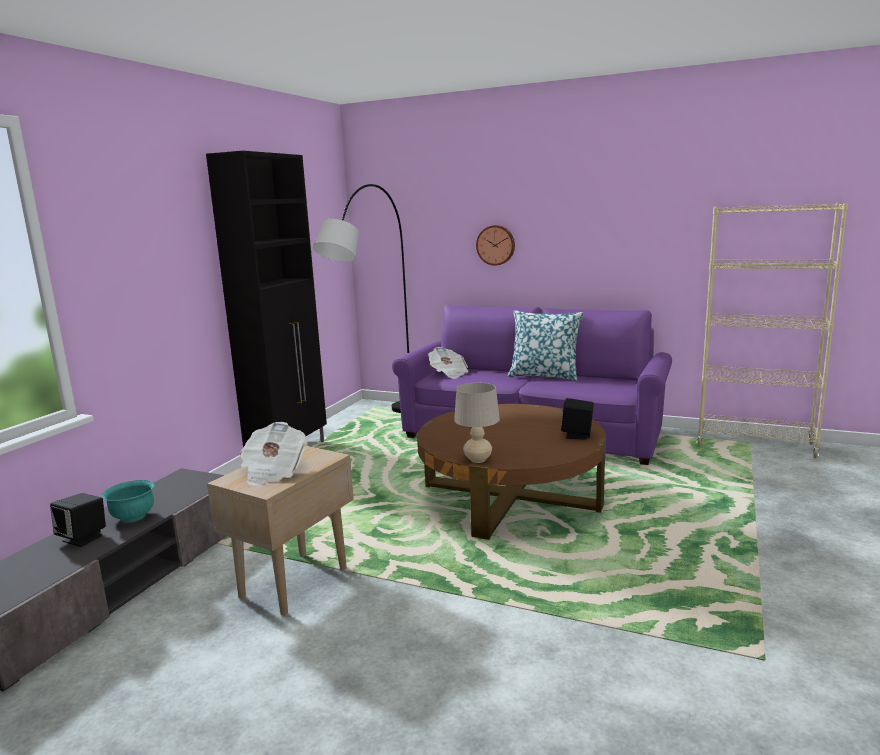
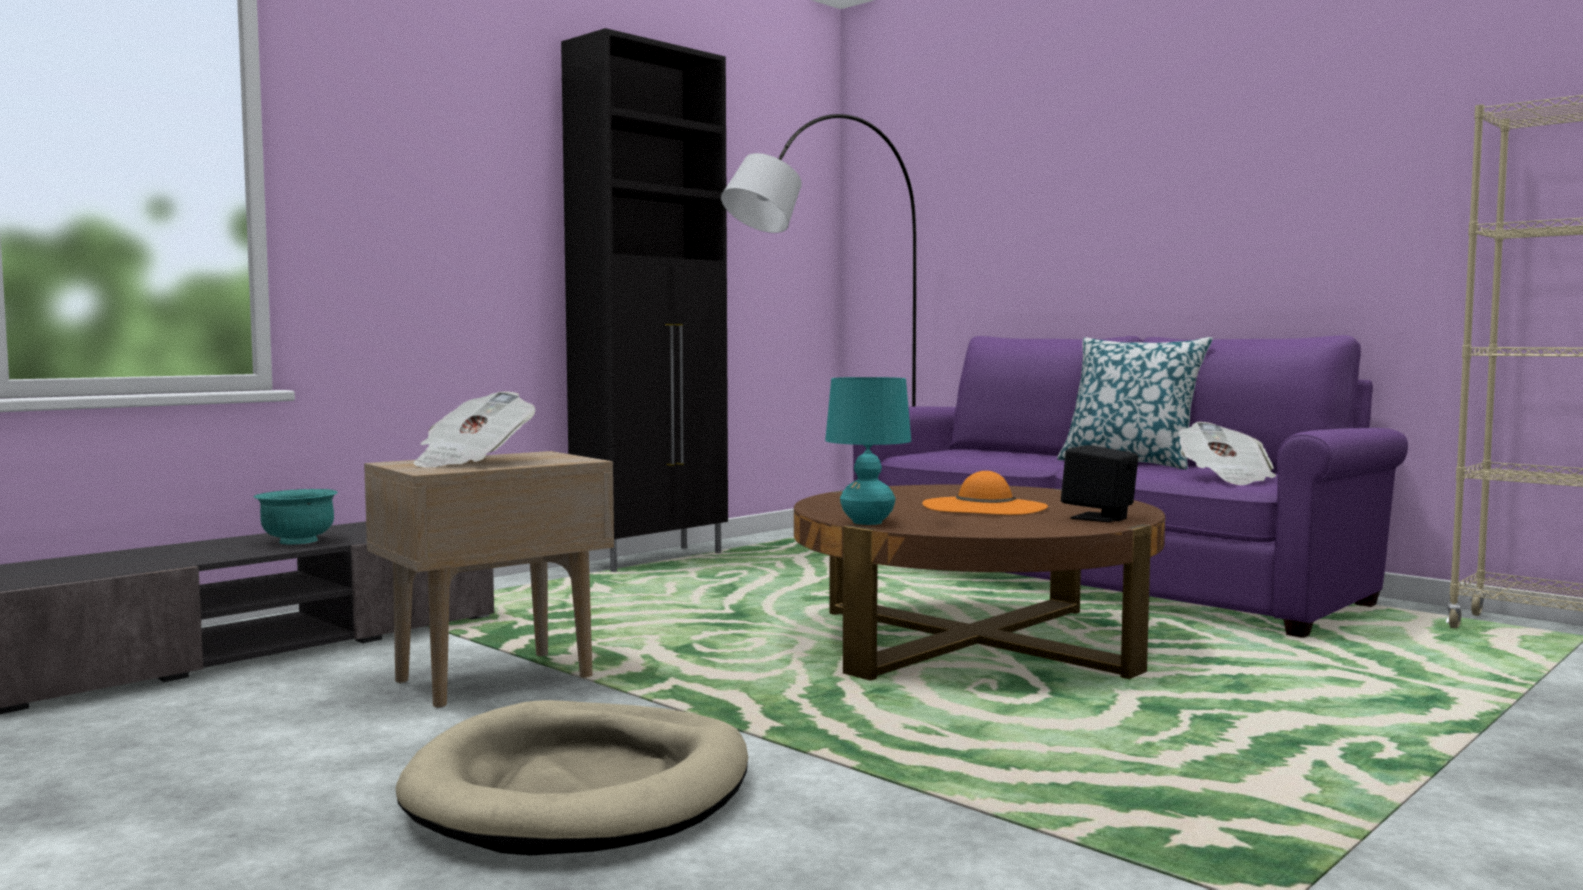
camera: 20 degrees right, 10 degrees down
(83, 538) = (210, 549): black speaker -> none
(420, 662) = (582, 790): none -> beige dog bed
(448, 373) = (953, 452): newspaper -> newspaper (1225, 479)
(478, 460) = (867, 522): beige table lamp -> turquoise table lamp
(496, 245) = (1074, 228): wall clock -> none
(515, 431) = (984, 507): none -> orange hat

